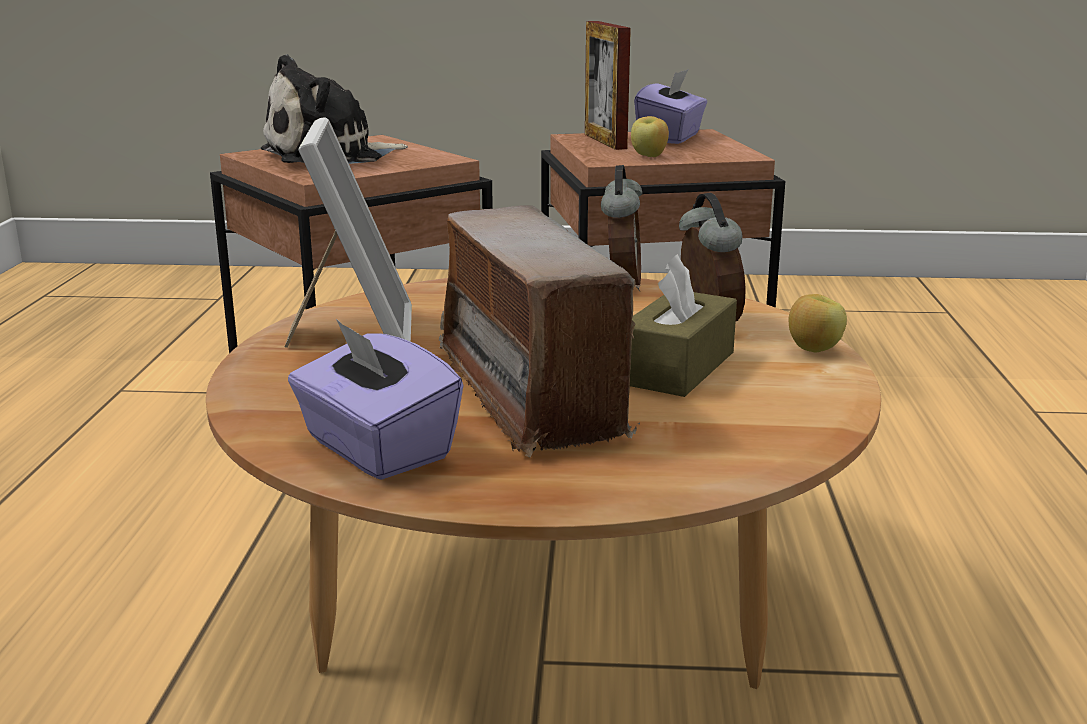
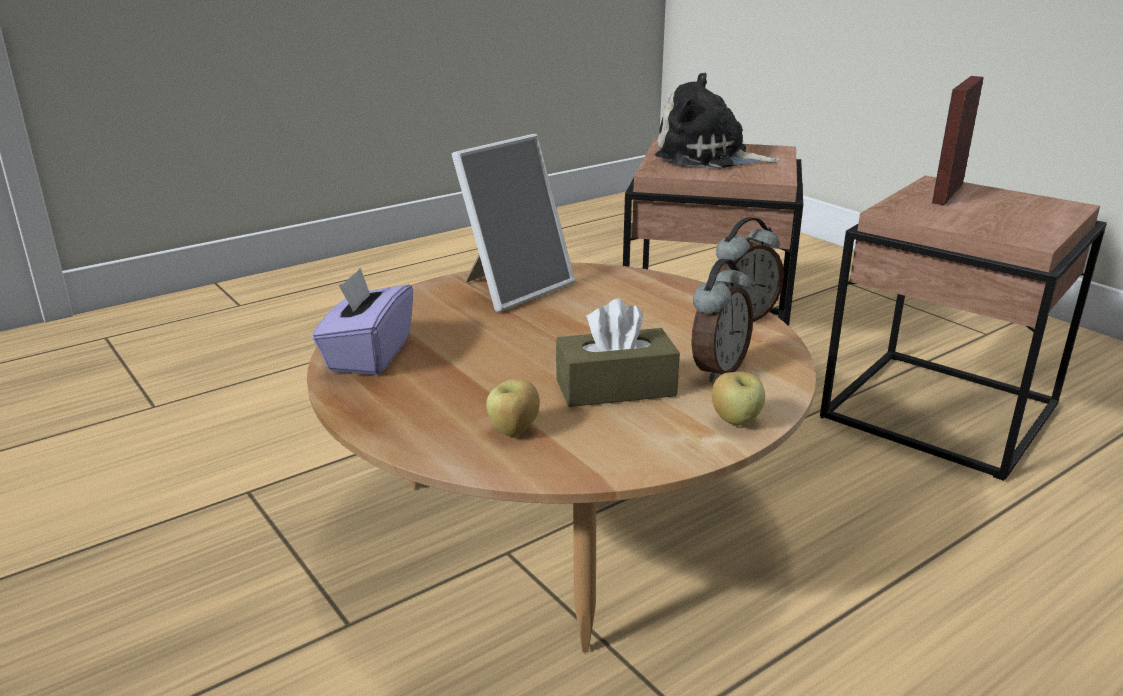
camera: 50 degrees right, 5 degrees up
(532, 394) = (501, 363): radio -> none
(649, 156) = (940, 217): apple -> apple (514, 431)
(670, 138) = (1020, 204): purple tissue box -> none

